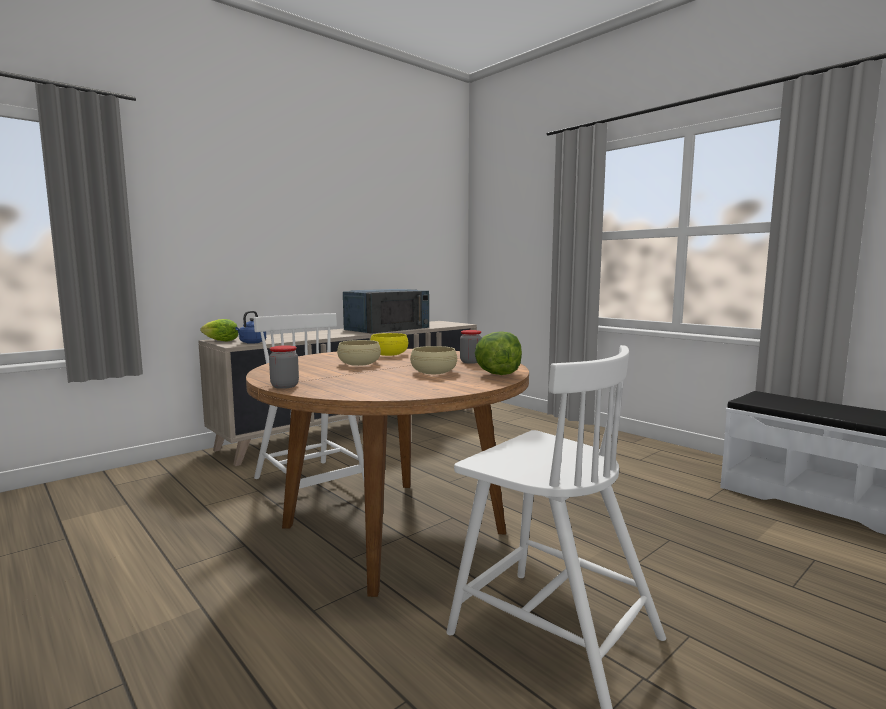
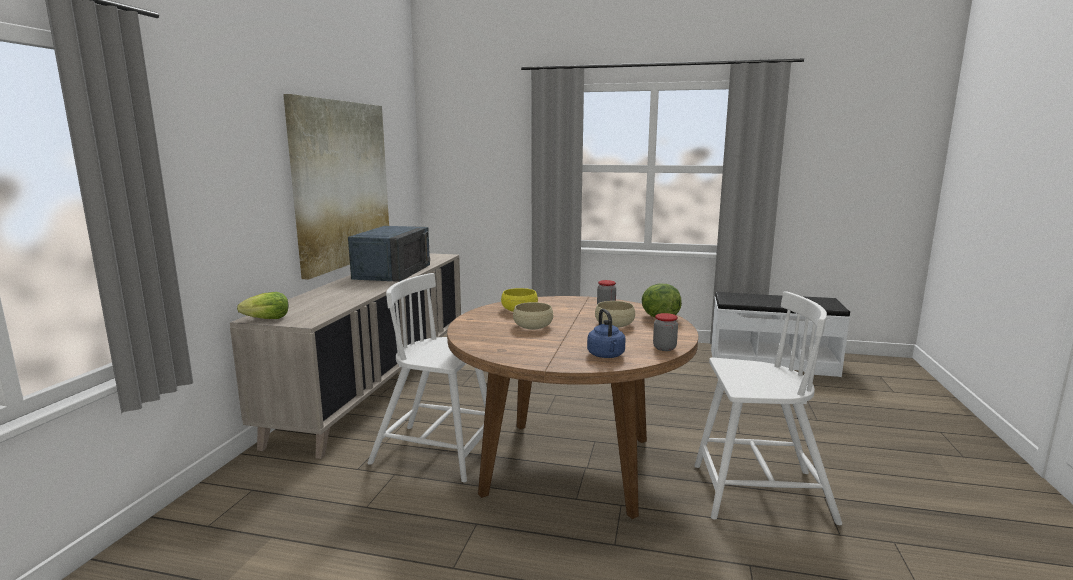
camera: 35 degrees left, 5 degrees up
(251, 343) = (316, 315): blue kettle -> blue kettle (606, 355)
(284, 386) = (560, 364): jar -> jar (664, 348)
(352, 247) = (342, 184): none -> picture

